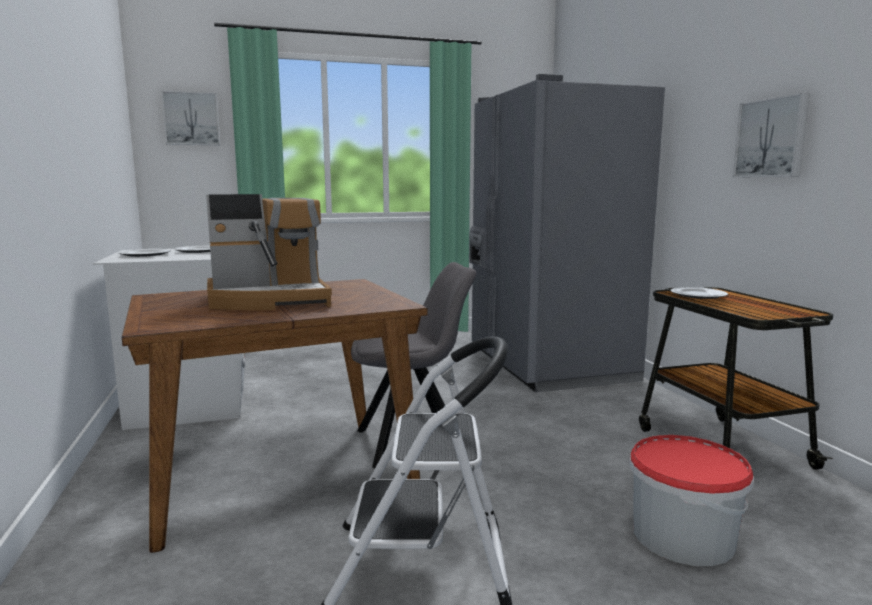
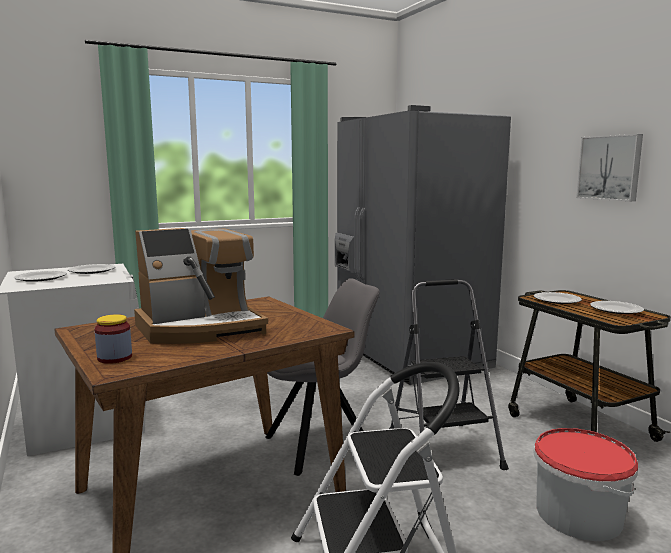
camera: 10 degrees left, 0 degrees up
(163, 317) = (114, 358): none -> jar
(191, 119) = (61, 133): picture -> none
(547, 455) = (442, 447): none -> black step ladder
(767, 306) = (617, 309): none -> plate

